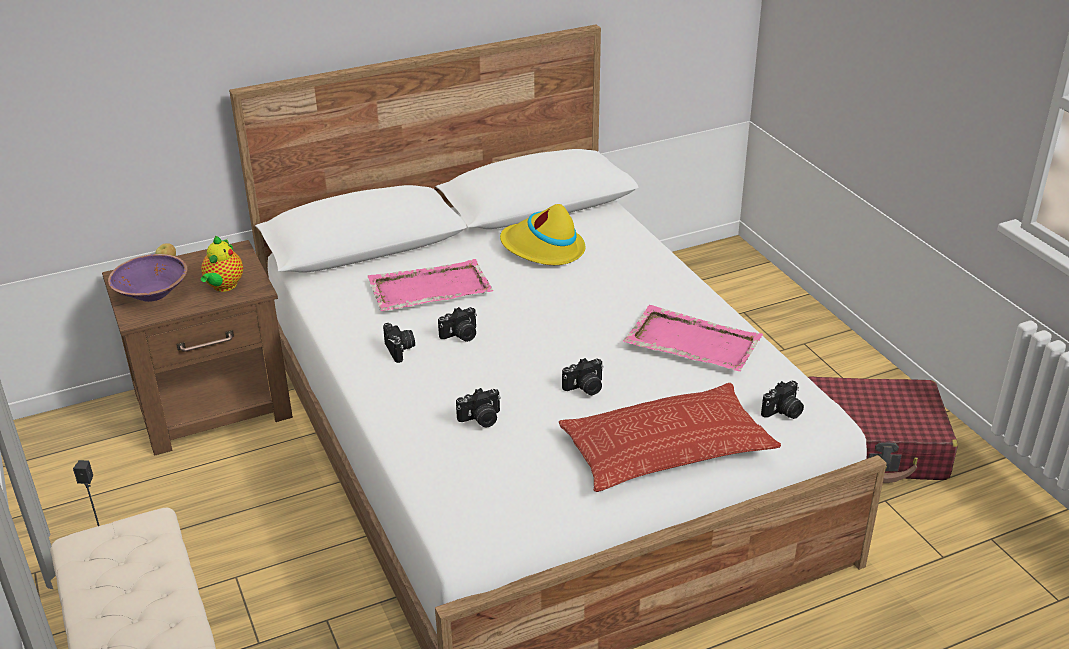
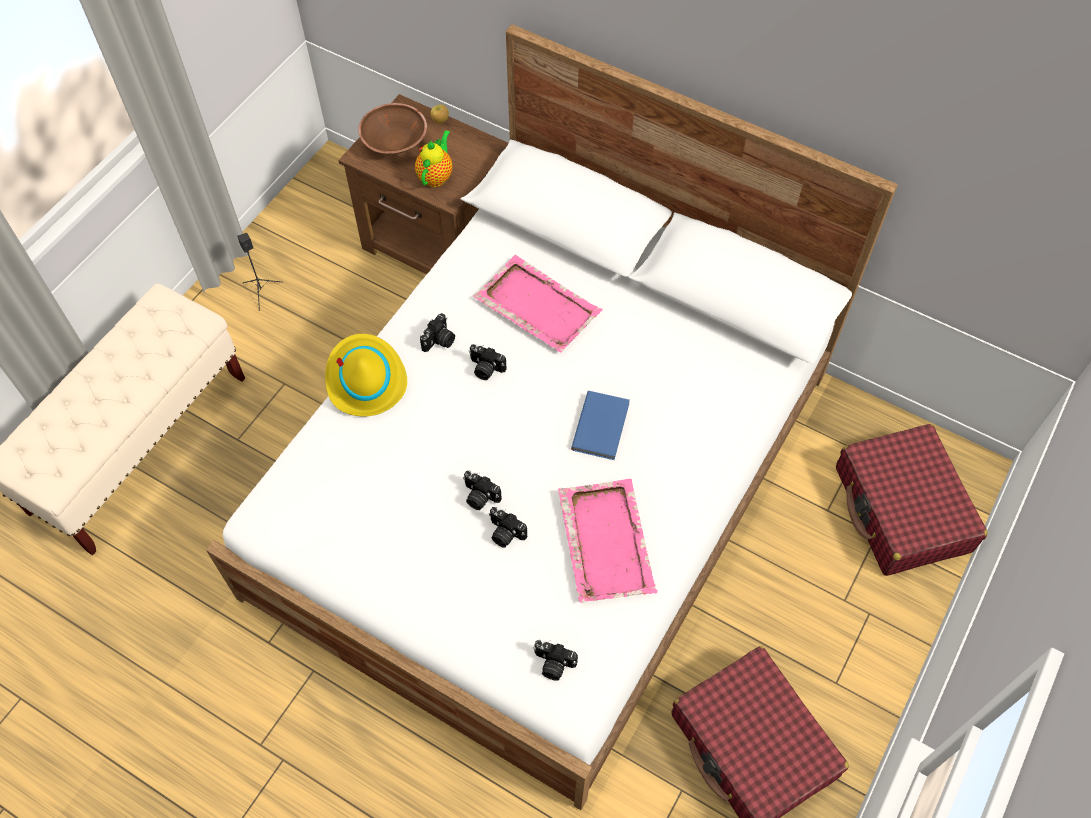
camera: 55 degrees right, 25 degrees up
(153, 293) = (395, 142): purple bowl -> brown bowl
(224, 286) = (436, 176): teapot -> teapot turned 135 degrees clockwise
(481, 419) = (380, 451): camera -> camera (505, 533)
(543, 249) = (664, 347): yellow hat -> yellow hat (365, 379)
(583, 303) = (602, 426): none -> blue book
(667, 447) = (443, 598): pillow -> none
(733, 293) = (902, 510): none -> red suitcase

